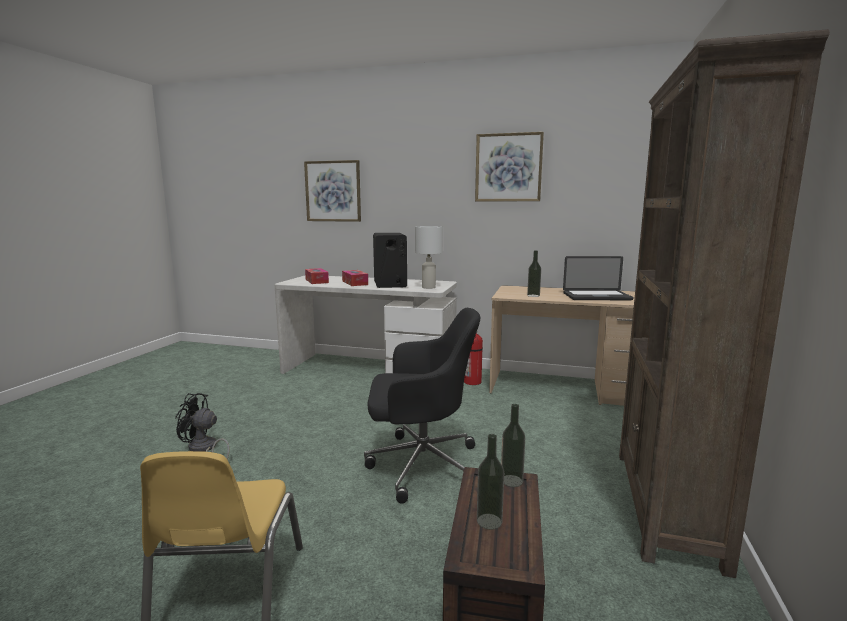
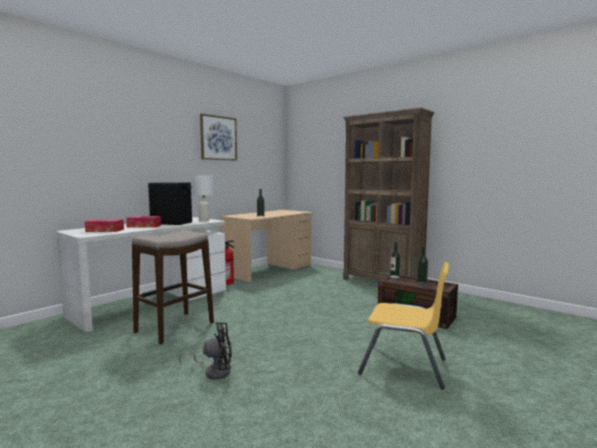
camera: 65 degrees left, 5 degrees down
(203, 449) = (214, 371): black fan -> black fan turned 135 degrees counterclockwise
(306, 400) = (175, 328): none -> stool
(333, 191) = (82, 145): picture -> none
(421, 465) = (315, 311): black office chair -> none
(596, 297) = (281, 213): laptop -> none

